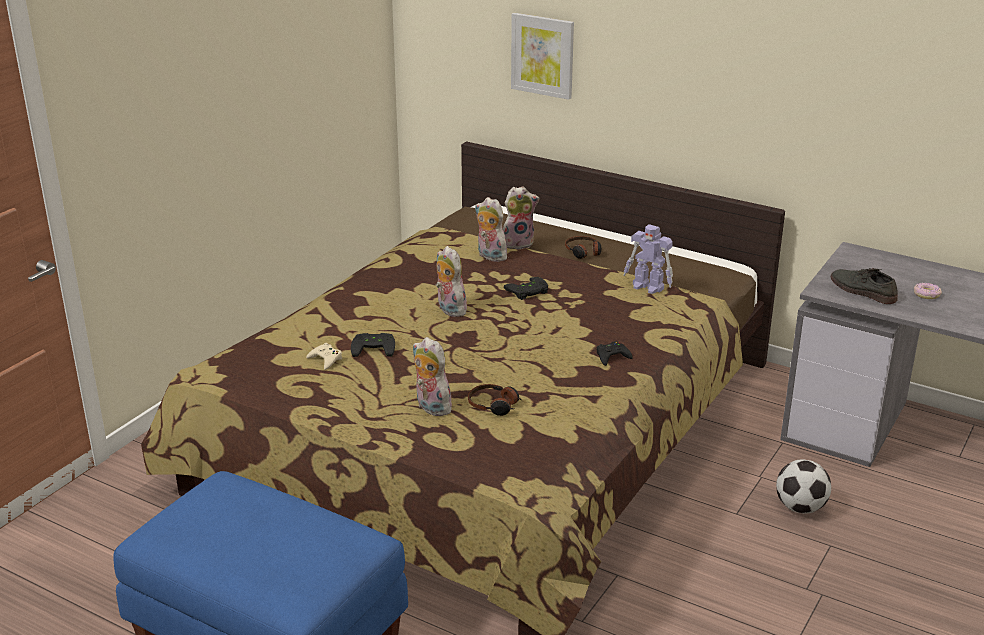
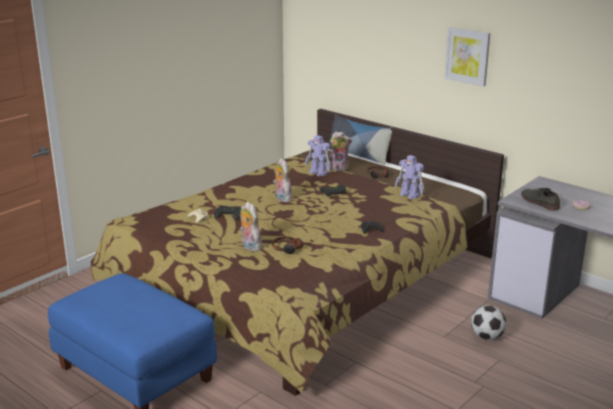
camera: 10 degrees right, 5 degrees down
(489, 256) = (318, 173): plush toy -> toy robot
(537, 216) = (358, 155): none -> pillow
(543, 55) = (365, 55): picture -> picture (467, 56)

